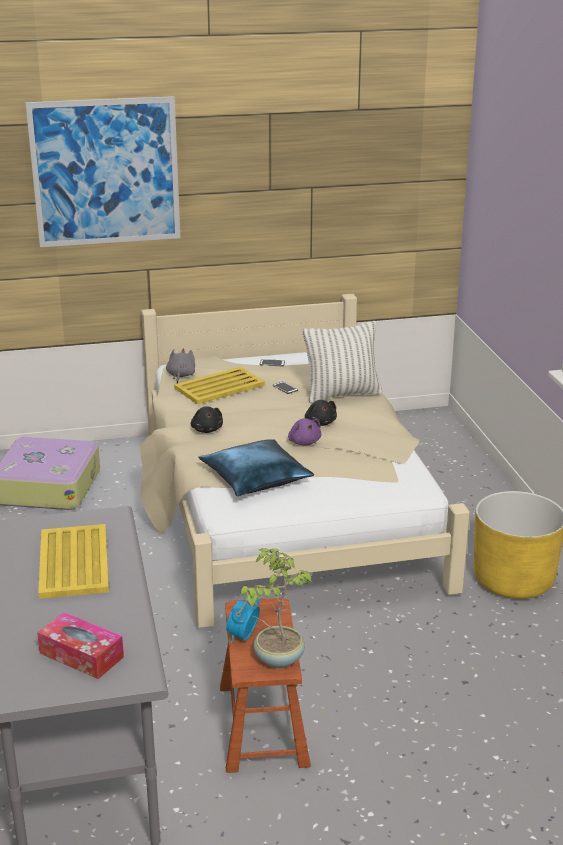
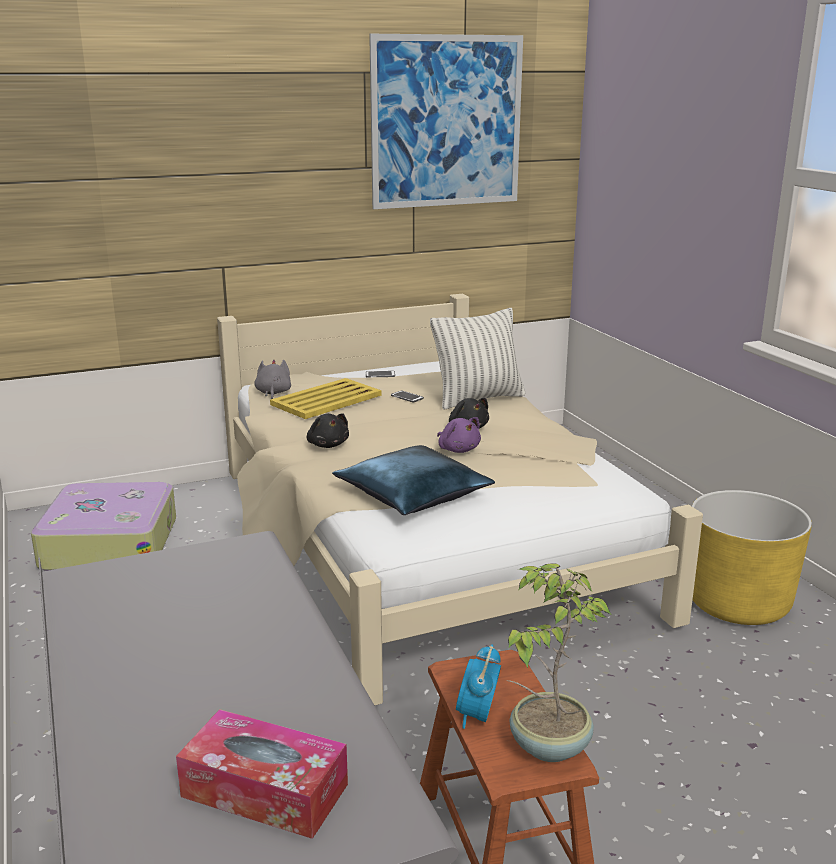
camera: 10 degrees left, 5 degrees down
(74, 561) = (206, 619): yellow tray -> none
(106, 172) = (167, 140): picture -> picture (447, 122)

